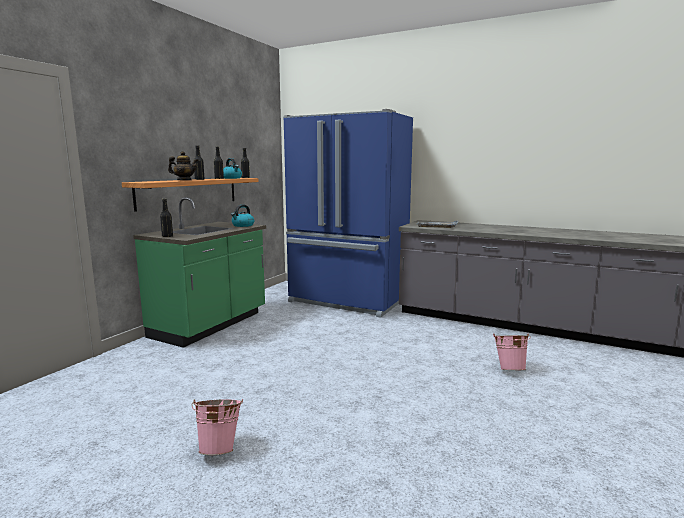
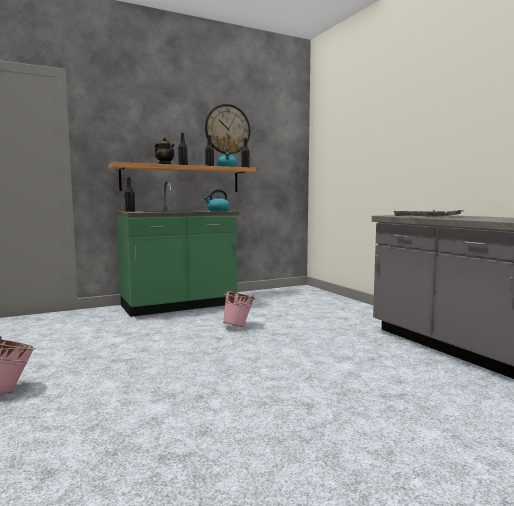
camera: 35 degrees right, 5 degrees down
(223, 138) = (227, 129): none -> wall clock
(347, 301) = (335, 309): blue fridge -> none
(509, 369) = (420, 422): pink bucket -> pink bucket (238, 326)

